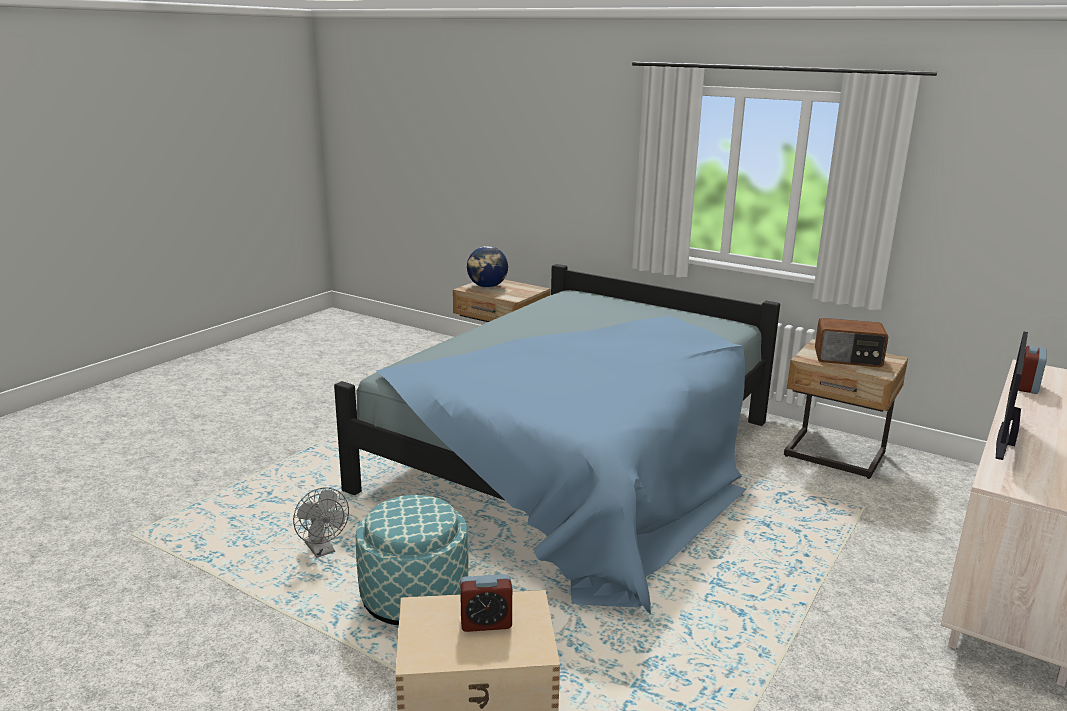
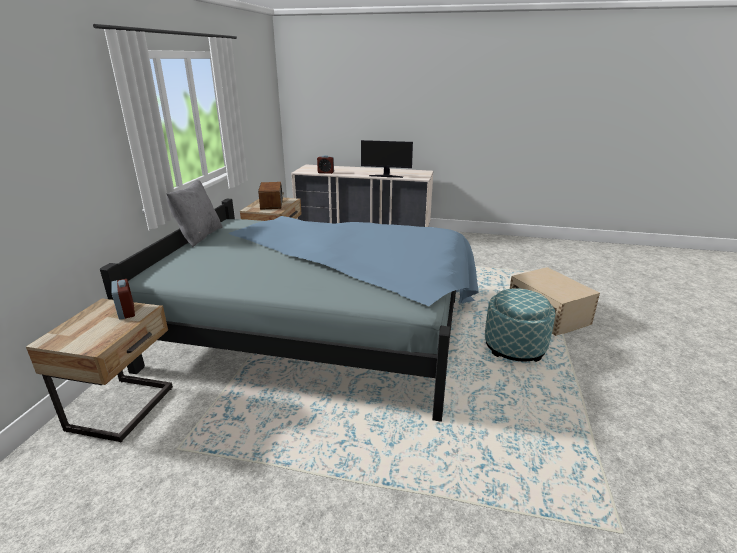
camera: 110 degrees left, 5 degrees up
(322, 551) = (515, 397): grey fan -> none
(486, 623) = (548, 282): alarm clock -> alarm clock (126, 312)
(487, 286) = (88, 335): globe -> none
(674, 308) = (199, 236): none -> grey pillow

